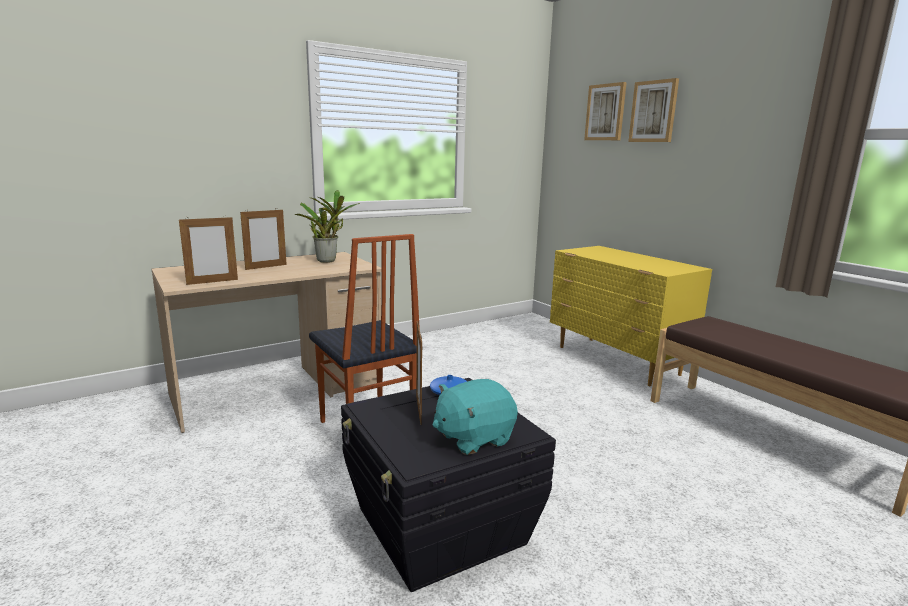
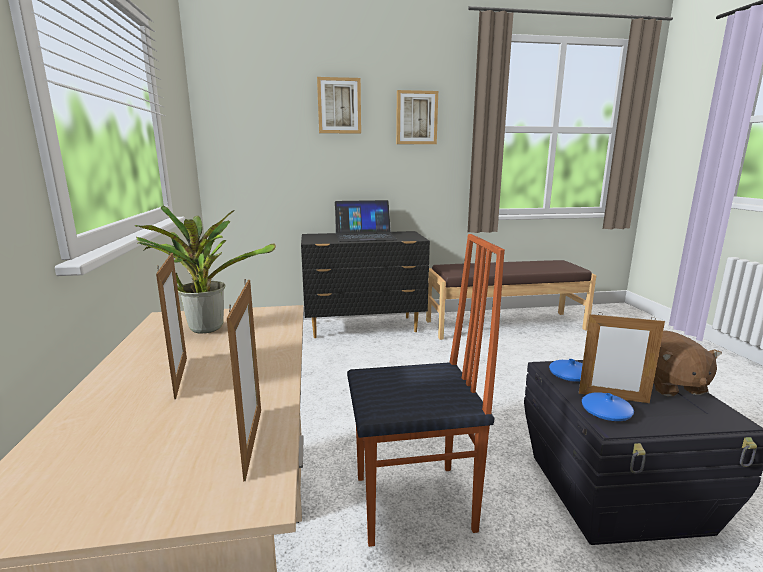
camera: 65 degrees left, 0 degrees up
(386, 405) = (606, 413): none -> blue vase
(473, 438) = (668, 384): turquoise plush toy -> brown plush toy
(605, 112) = (283, 103): picture -> picture (416, 118)
(617, 361) = (365, 327): yellow dresser -> black dresser
(632, 259) = (365, 236): none -> laptop

